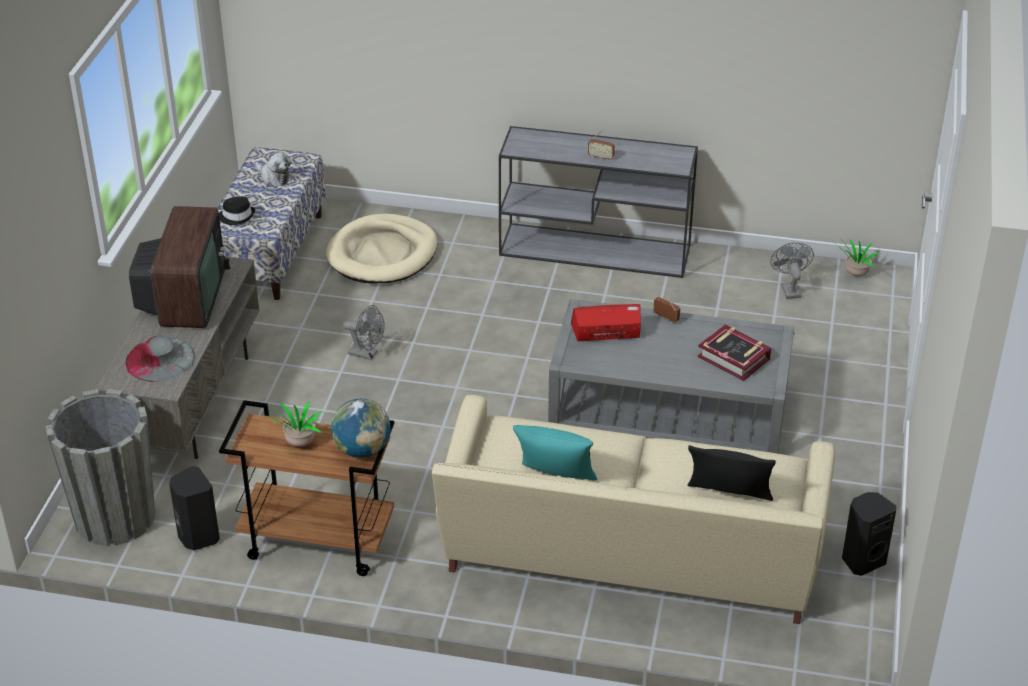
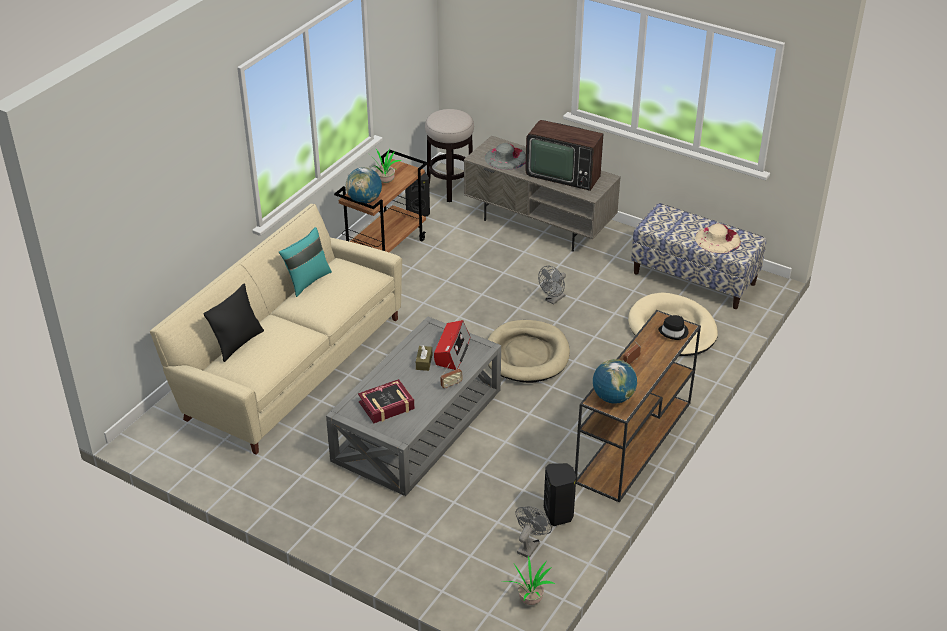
camera: 110 degrees right, 0 degrees up
(115, 517) = (450, 189): grey planter -> stool
(237, 216) = (671, 217): black hat -> black hat (674, 332)
(274, 177) = (718, 239): plush toy -> beige hat
(491, 352) = (527, 355): none -> beige dog bed
(597, 250) = (633, 443): grey console table -> brown console table
(638, 349) = (424, 362): none -> brown tissue box
(666, 159) = (613, 398): none -> globe
(789, 288) = (529, 545): grey fan -> grey fan turned 75 degrees counterclockwise
(862, 560) = (211, 469): black speaker -> black speaker (559, 514)

